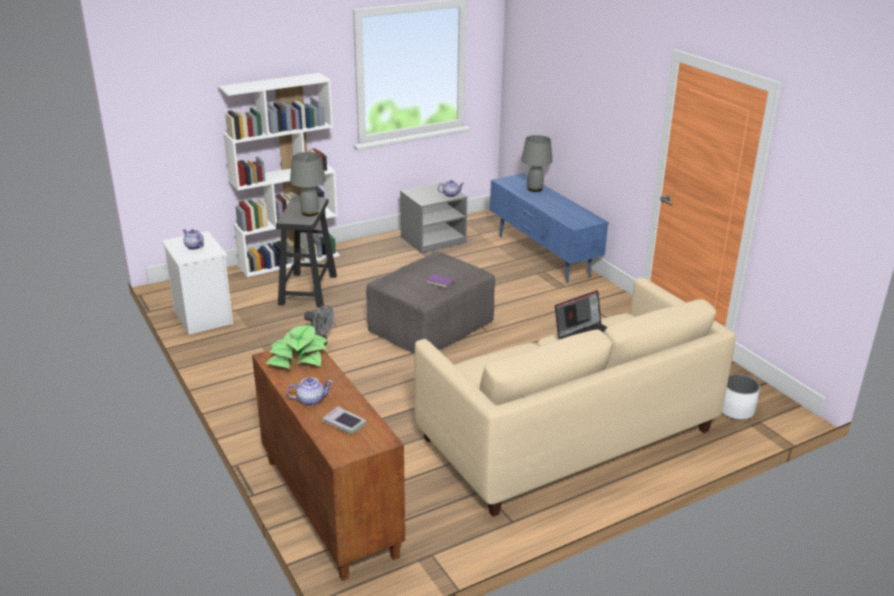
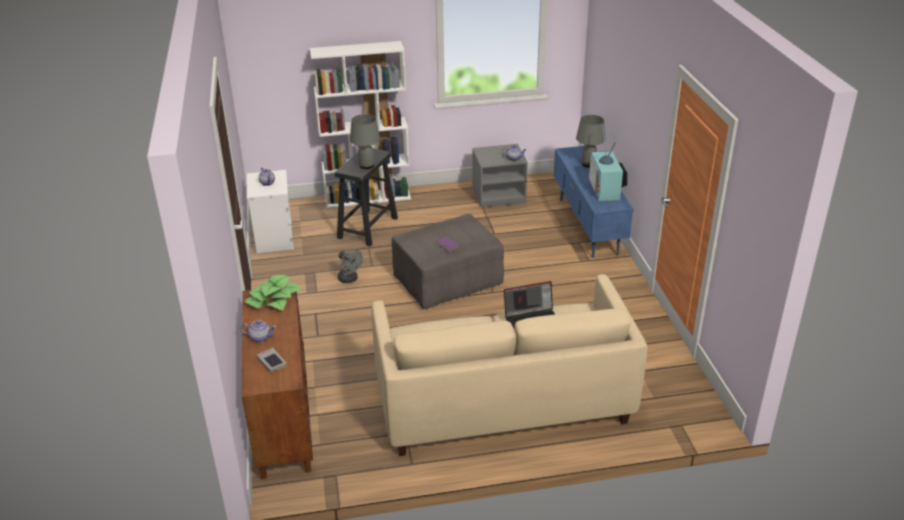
camera: 20 degrees right, 5 degrees up
(570, 209) = (606, 190): none -> television
(736, 410) = (665, 410): white planter -> none

